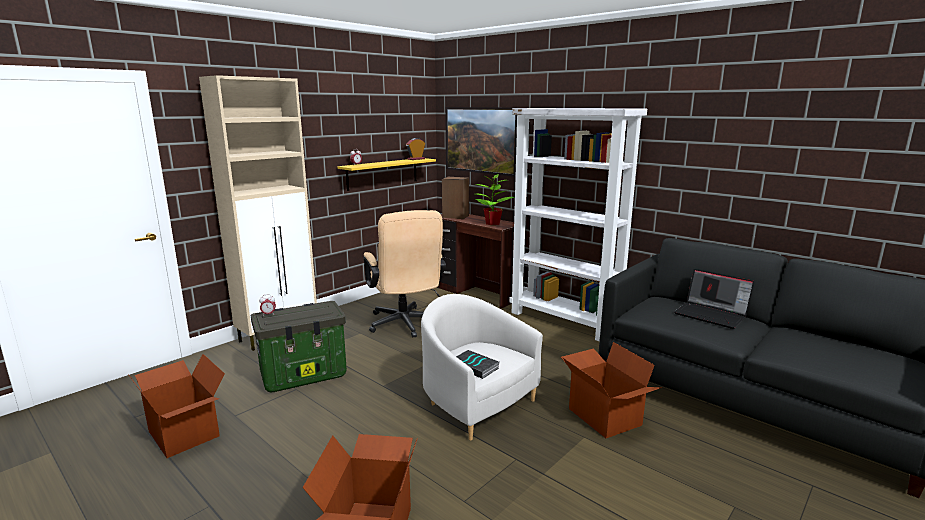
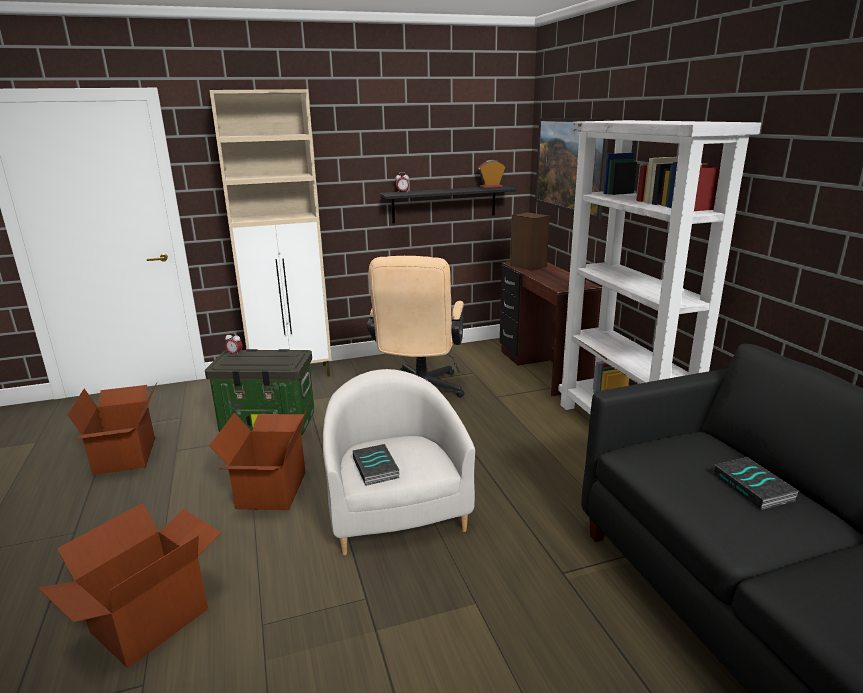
camera: 30 degrees right, 5 degrees up
(383, 173) = (444, 204): yellow shelf -> black shelf
(492, 223) = (559, 281): potted plant -> none
(603, 417) = (530, 586): cardboard box -> cardboard box (270, 490)
(712, 315) = (754, 488): laptop -> book

